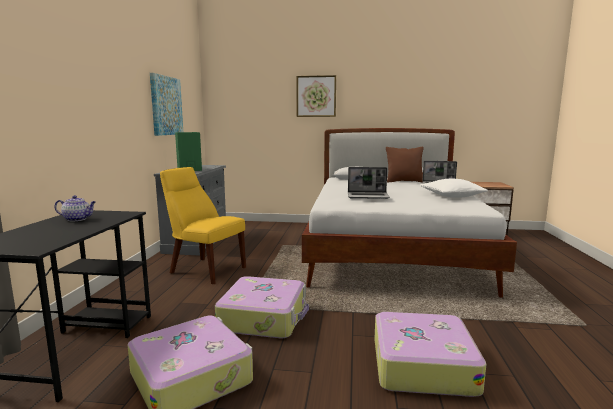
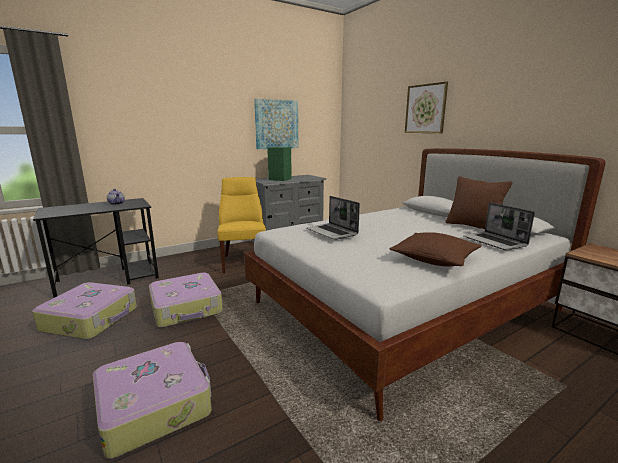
camera: 50 degrees right, 5 degrees up
(452, 196) = (434, 259): white pillow -> brown pillow

